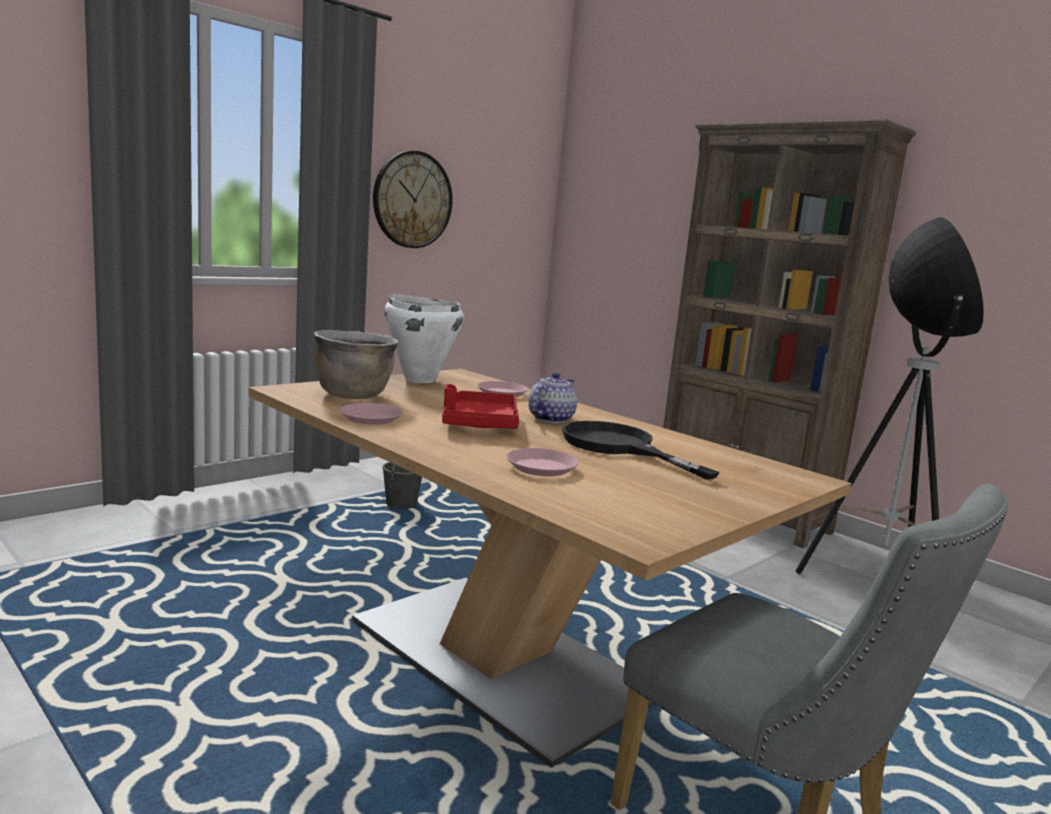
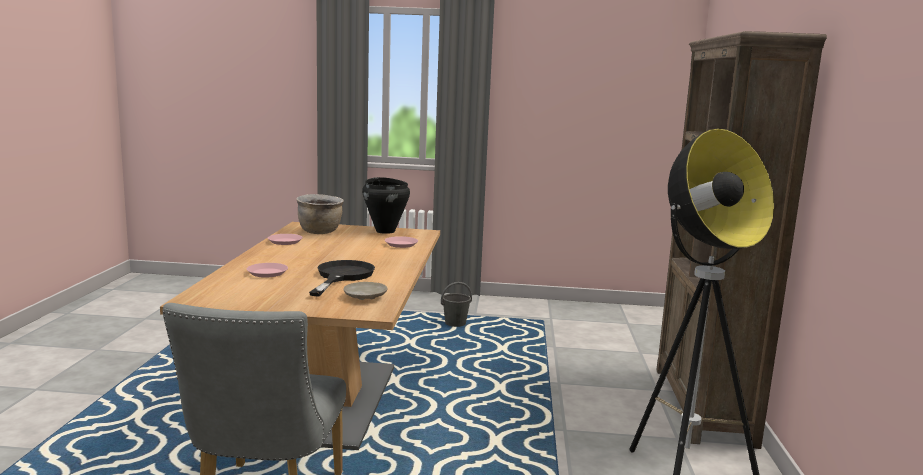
camera: 50 degrees right, 0 degrees up
(412, 200) = (537, 112): wall clock -> none
(419, 379) = (385, 231): white cooking pot -> black cooking pot
(479, 423) = (322, 253): red tray -> none
(550, 419) = (368, 259): teapot -> none
(732, 464) = (364, 297): none -> beige plate

